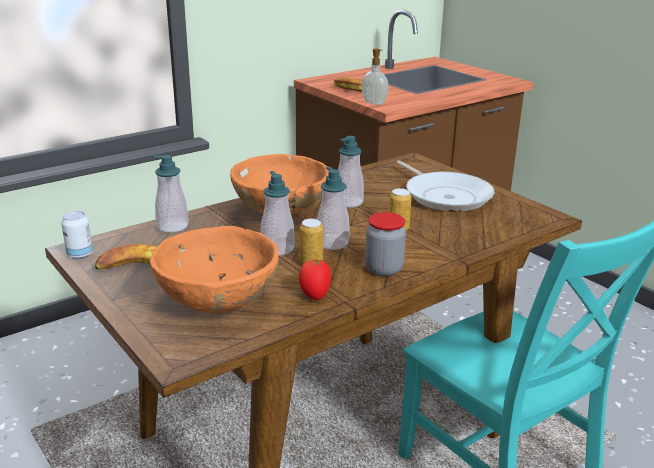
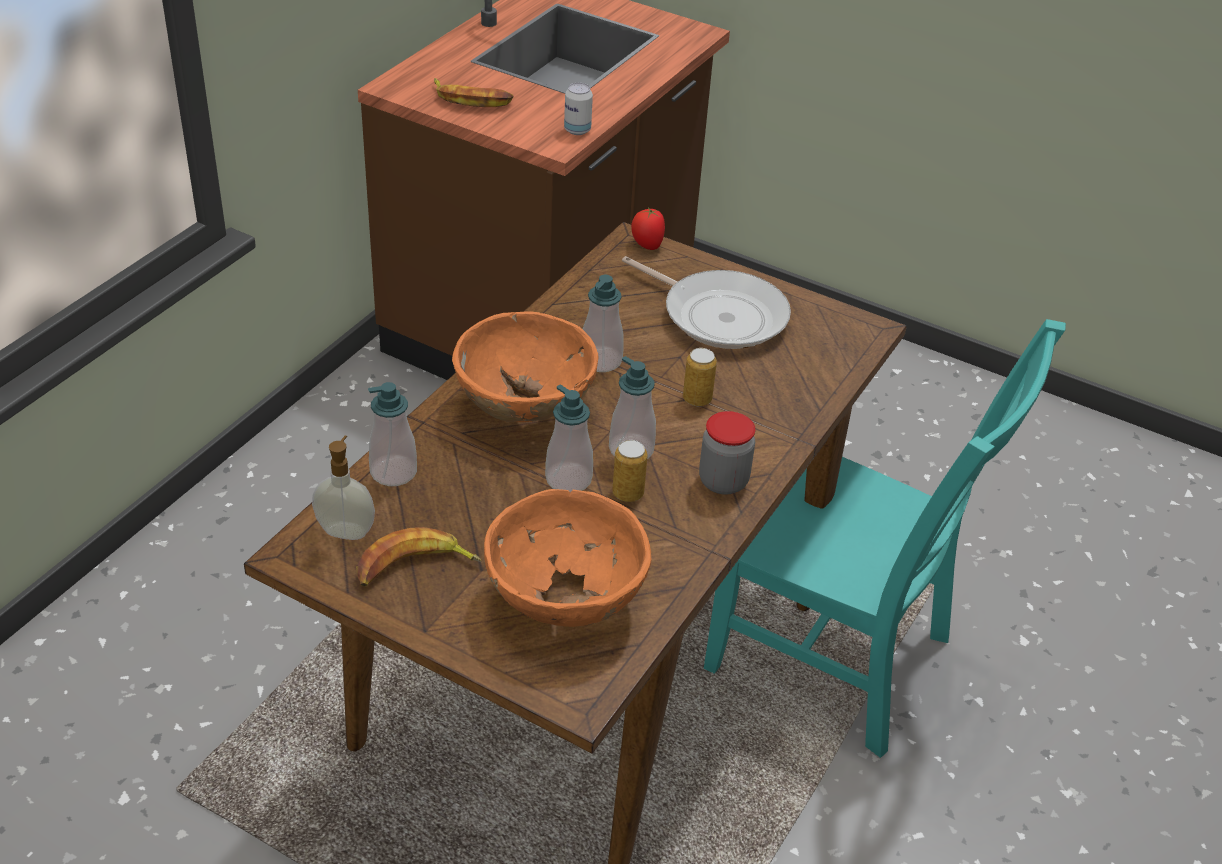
camera: 25 degrees left, 15 degrees up
(80, 255) = (309, 563): can -> can (577, 130)
(314, 295) = (669, 551): tomato -> tomato (646, 245)
(374, 102) = (531, 136): soap dispenser -> soap dispenser (346, 530)

